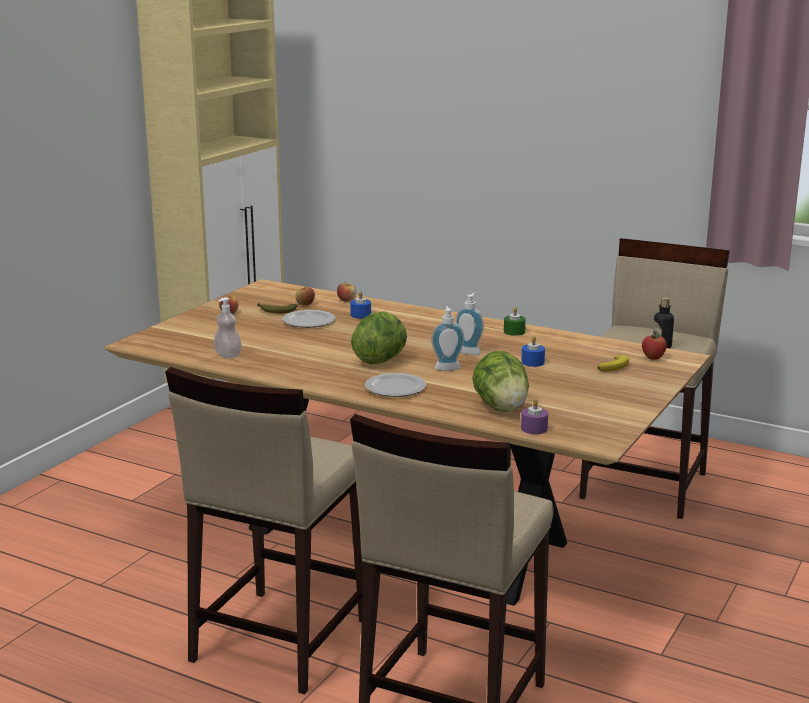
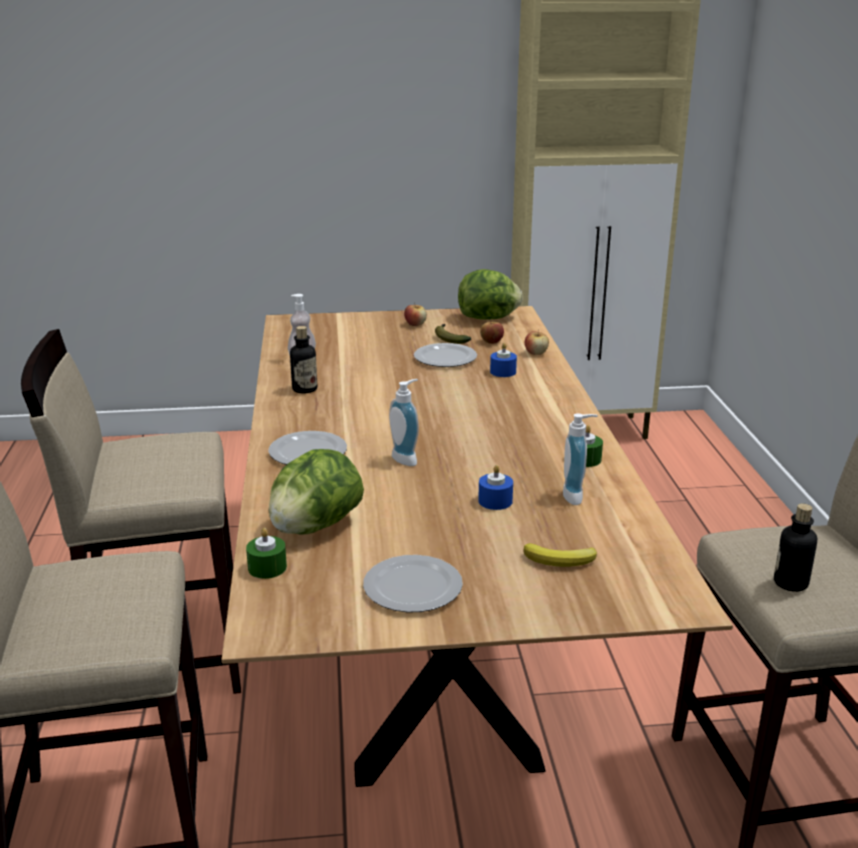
camera: 55 degrees right, 5 degrees up
(288, 367) = (304, 389): none -> bottle
(381, 360) = (381, 421): lettuce -> lettuce (488, 318)
(470, 351) = (477, 455): soap dispenser -> soap dispenser (577, 496)
(534, 428) = (267, 567): purple candle -> green candle
(602, 402) = (414, 588): none -> plate
(653, 358) = (641, 579): apple -> none

